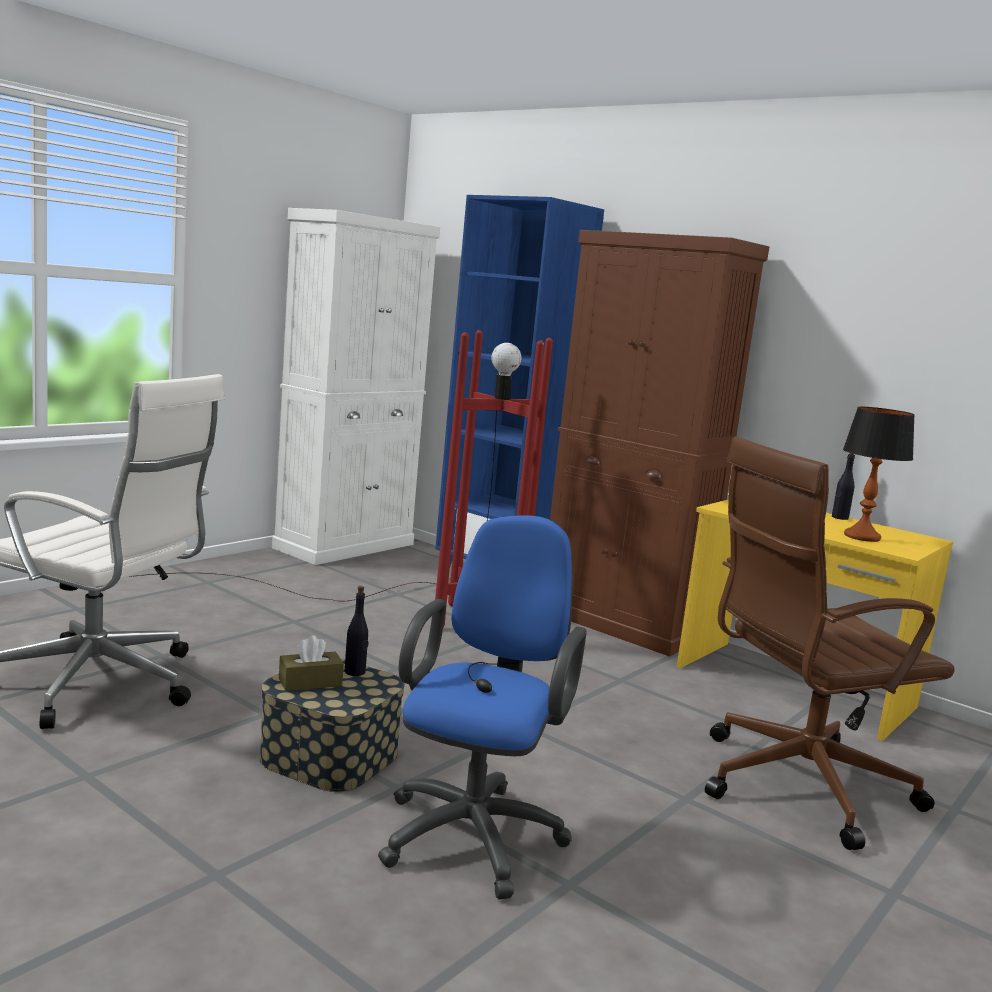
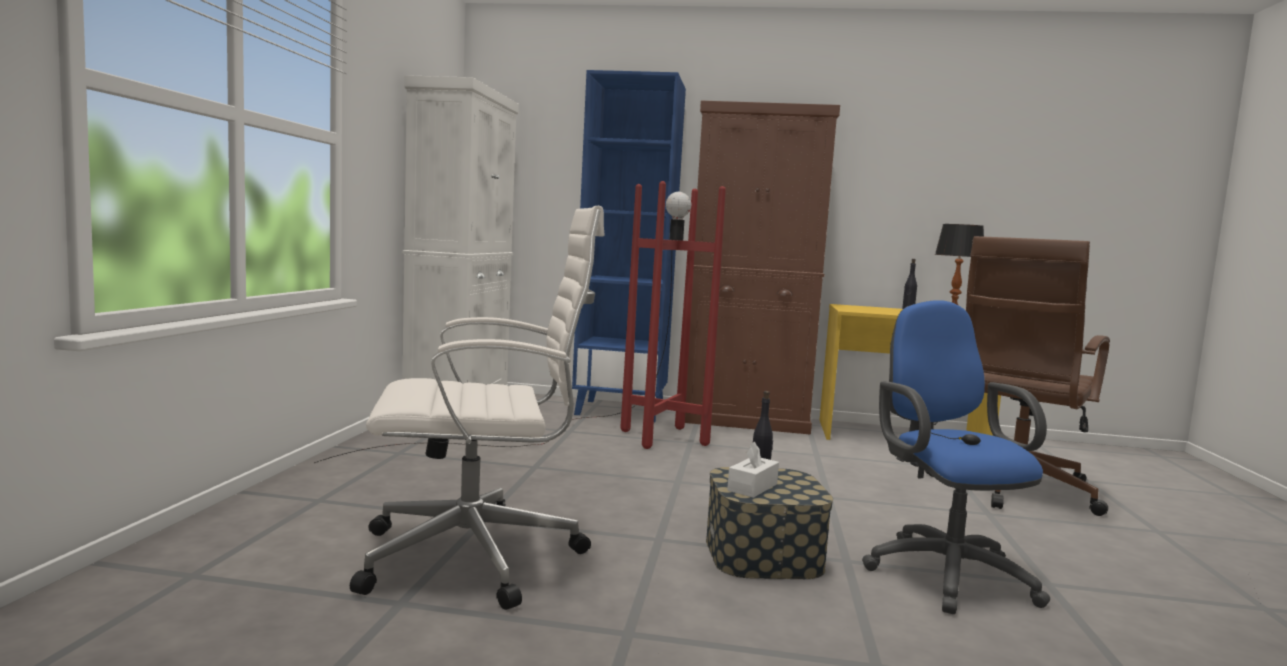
camera: 30 degrees left, 5 degrees down
(310, 682) = (752, 487): brown tissue box -> white tissue box

